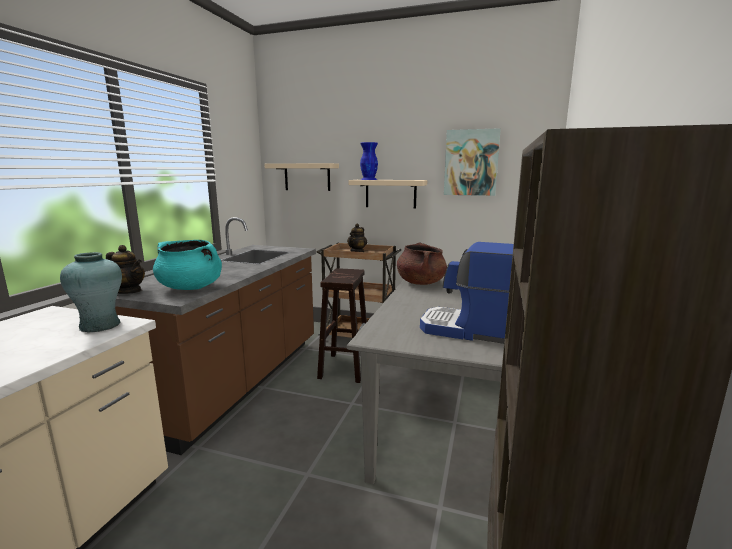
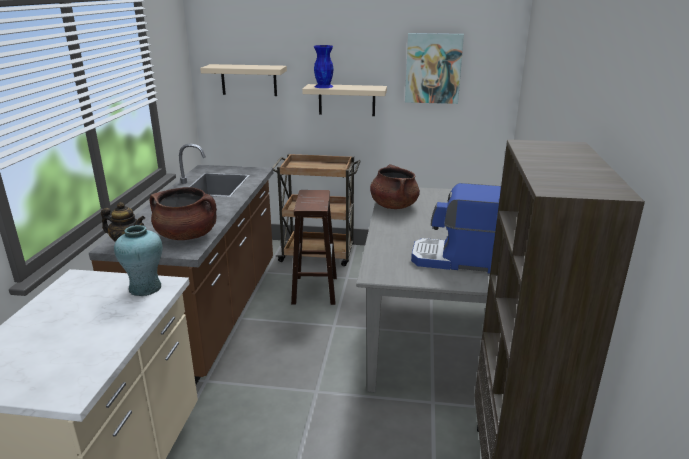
camera: 10 degrees left, 10 degrees up
(191, 287) = (187, 235): turquoise cooking pot -> brown cooking pot
(357, 251) = (313, 165): teapot -> none

